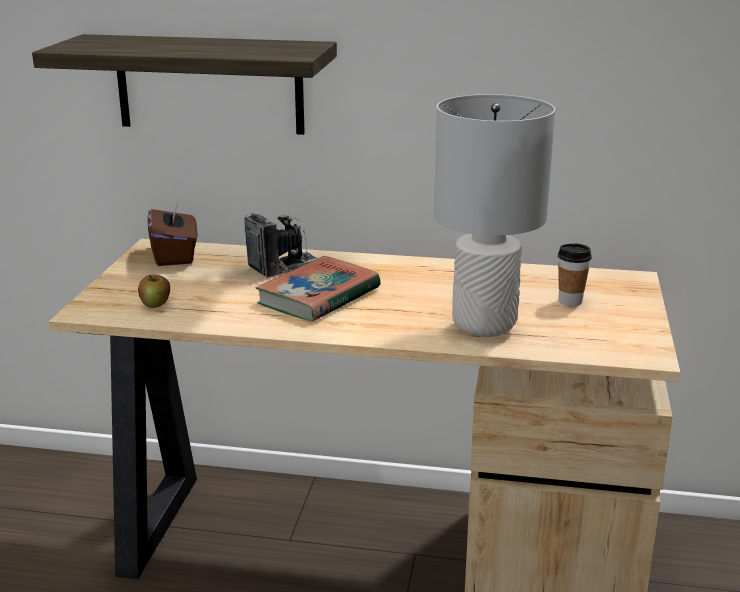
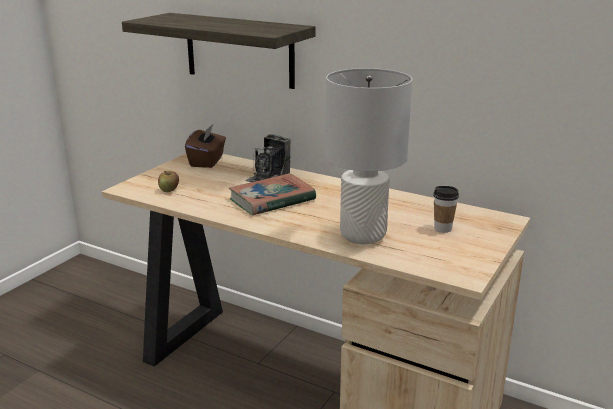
camera: 20 degrees right, 0 degrees up
(284, 265) = (268, 177): camera -> camera turned 135 degrees clockwise

